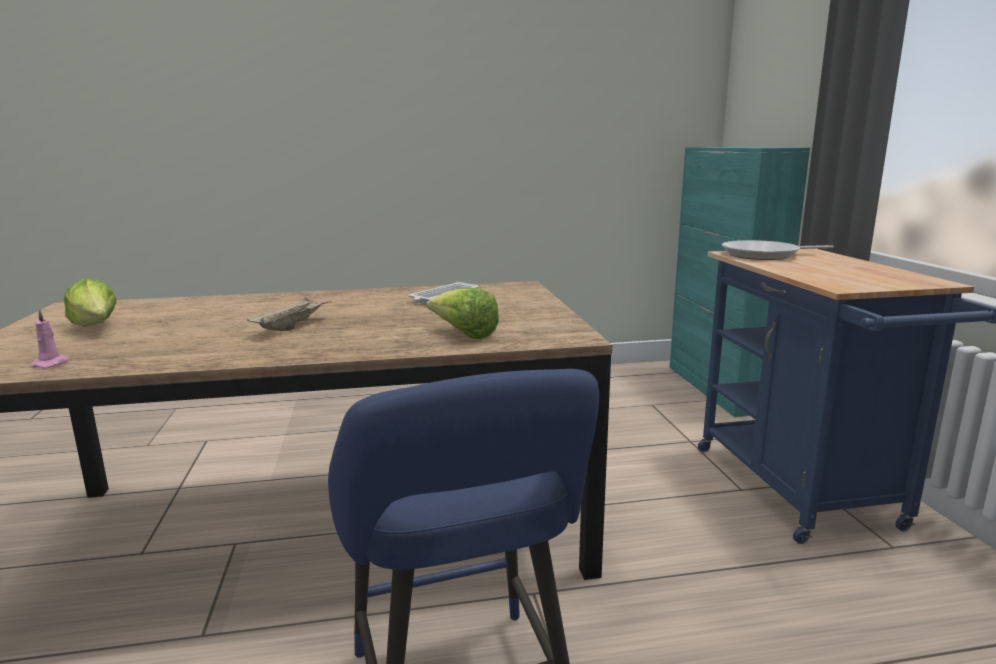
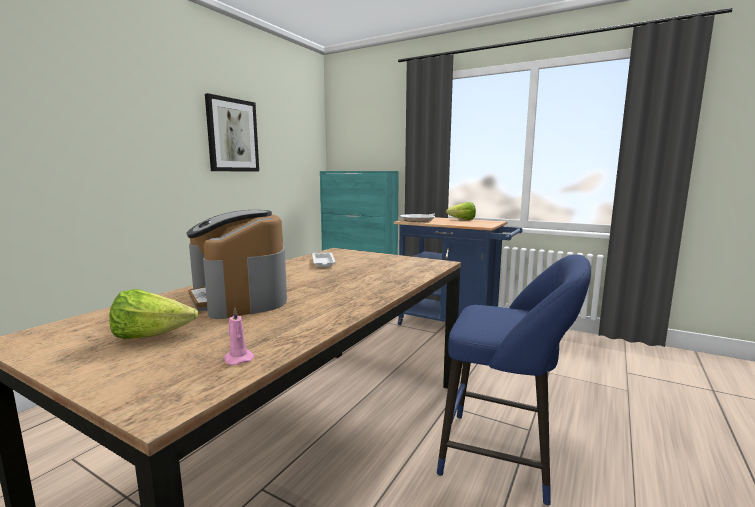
camera: 50 degrees left, 5 degrees down
(240, 315) = (240, 297): none -> coffee machine
(292, 326) = (306, 292): beige tray -> none
(464, 335) = (402, 272): lettuce -> lettuce (462, 220)
(514, 95) = (232, 135): none -> picture

